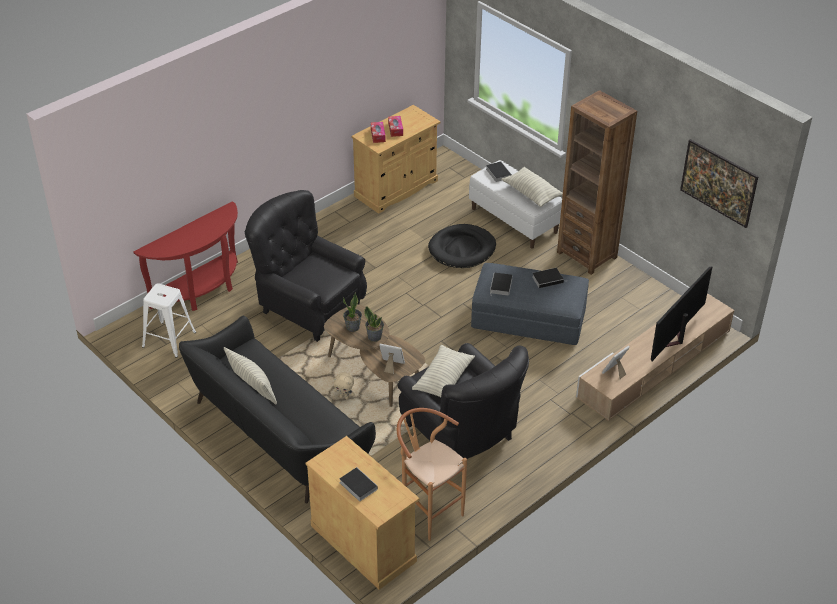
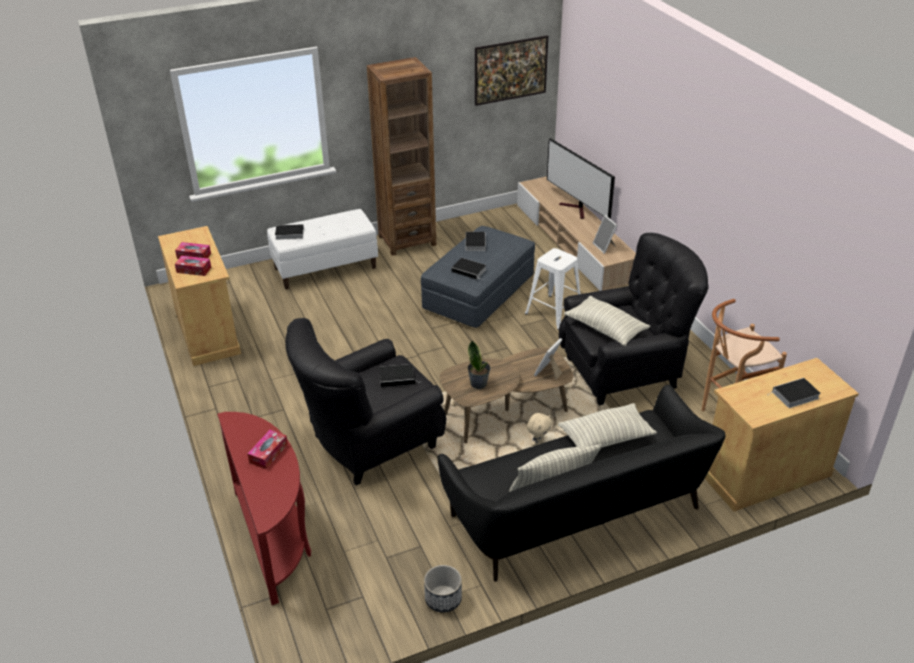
camera: 70 degrees left, 5 degrees down
(169, 339) = (354, 591): white stool -> white stool (554, 311)
(174, 381) = (443, 599): none -> planter
(202, 234) = (268, 453): none -> tissue box
(327, 278) = (398, 377): none -> book
(374, 337) = (502, 370): potted plant -> none
(462, 249) = (346, 309): black dog bed -> none
(531, 193) = (338, 222): pillow -> pillow (605, 438)

